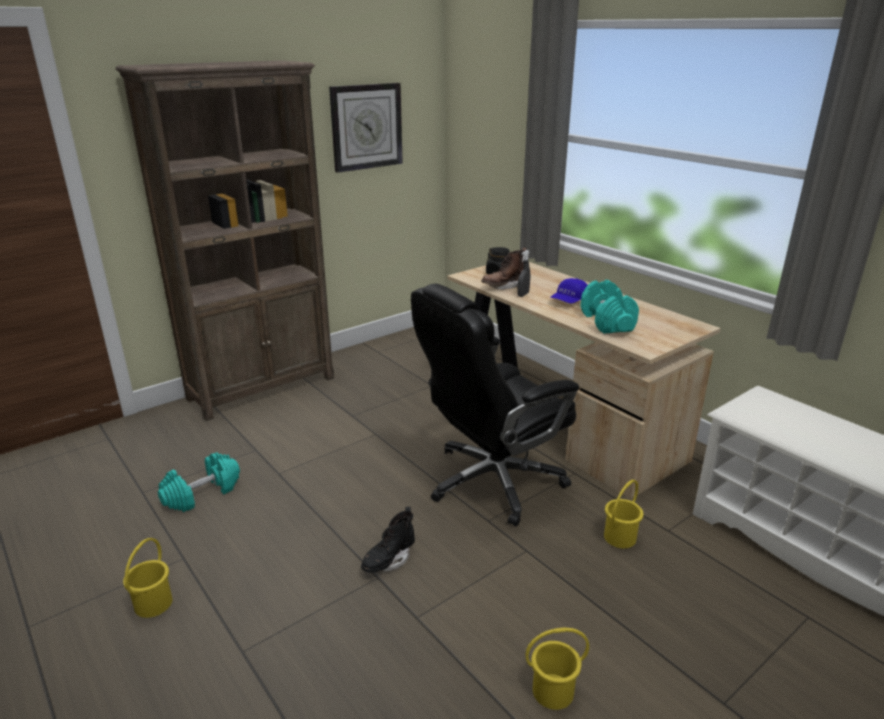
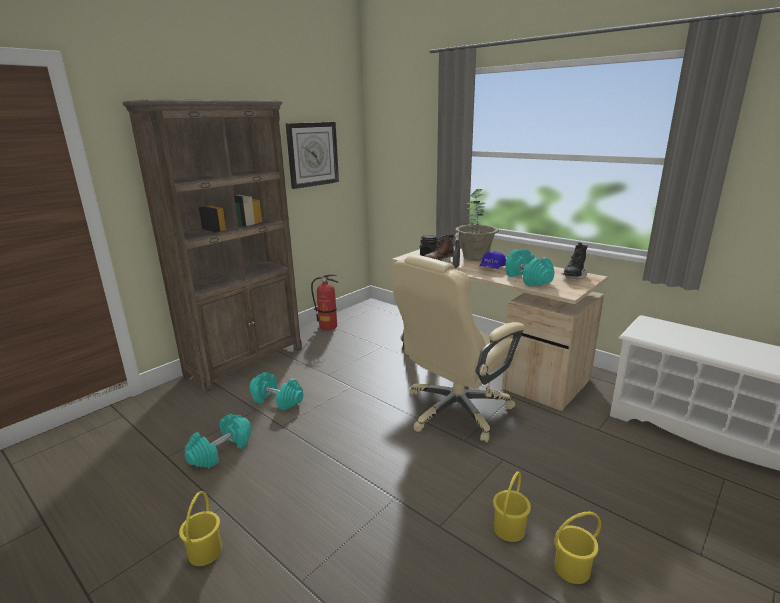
camera: 10 degrees left, 5 degrees down
(284, 441) = (277, 400): none -> turquoise dumbbell
(376, 352) = (328, 326): none -> fire extinguisher
(389, 560) = (398, 482): black boot -> black boot (573, 276)
(492, 481) = (455, 411): black office chair -> beige office chair
(558, 281) = (475, 256): none -> potted plant
(619, 537) = (566, 439): yellow bucket -> yellow bucket (508, 529)

